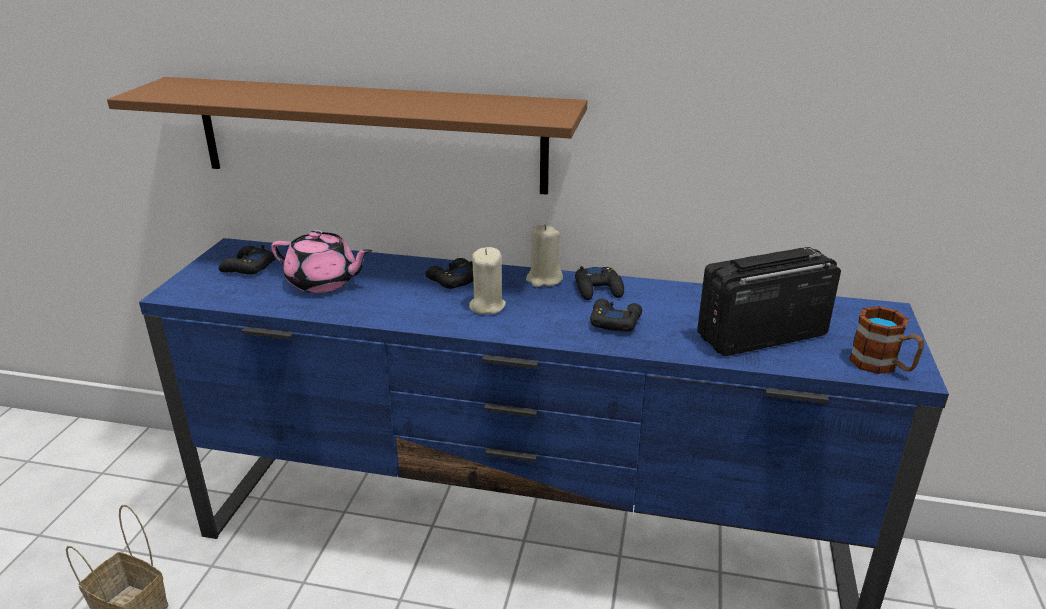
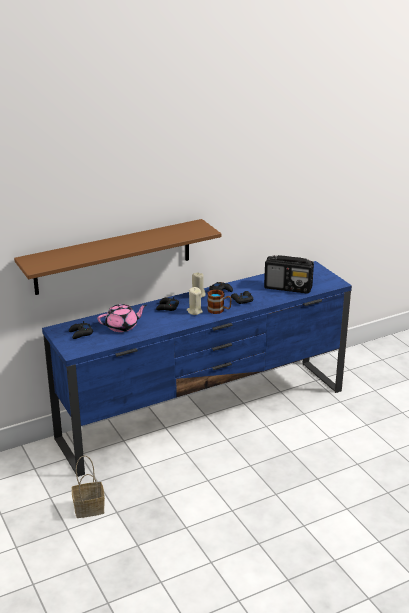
camera: 40 degrees left, 0 degrees up
(760, 336) = (288, 287): radio -> radio turned 105 degrees counterclockwise
(882, 366) = (329, 284): mug -> mug (219, 310)

